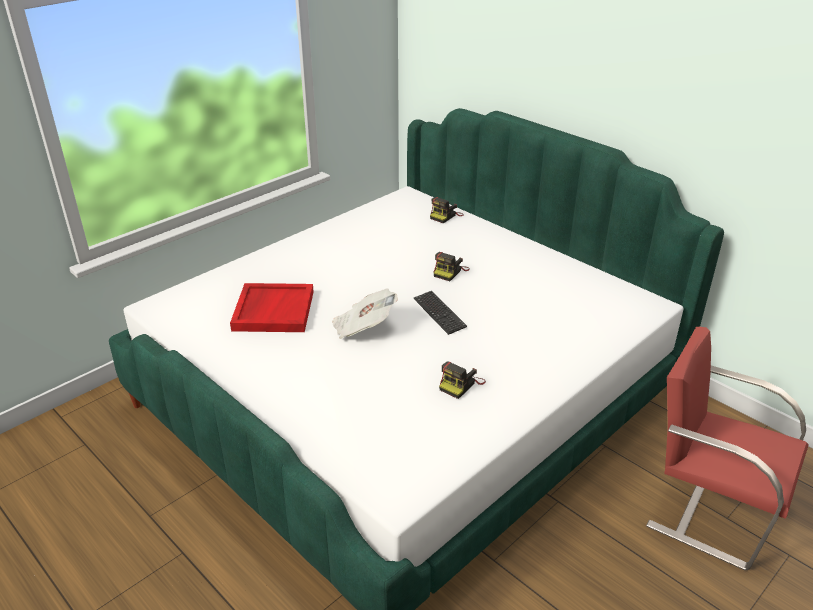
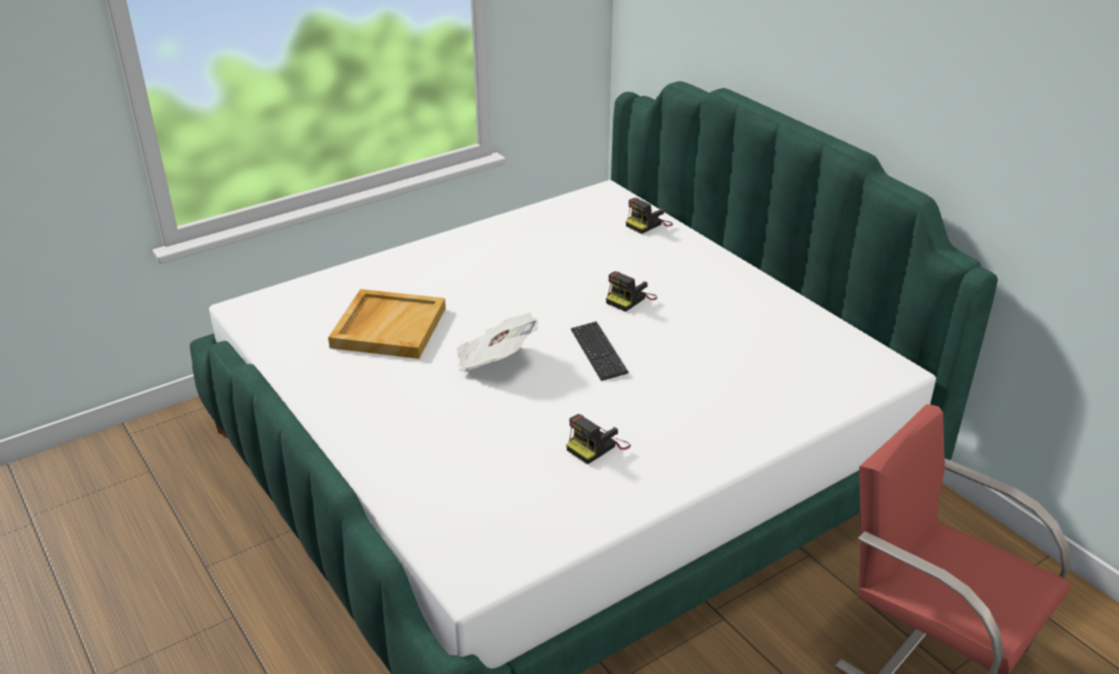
camera: 10 degrees right, 0 degrees up
(273, 310) = (388, 327): red tray -> beige tray

